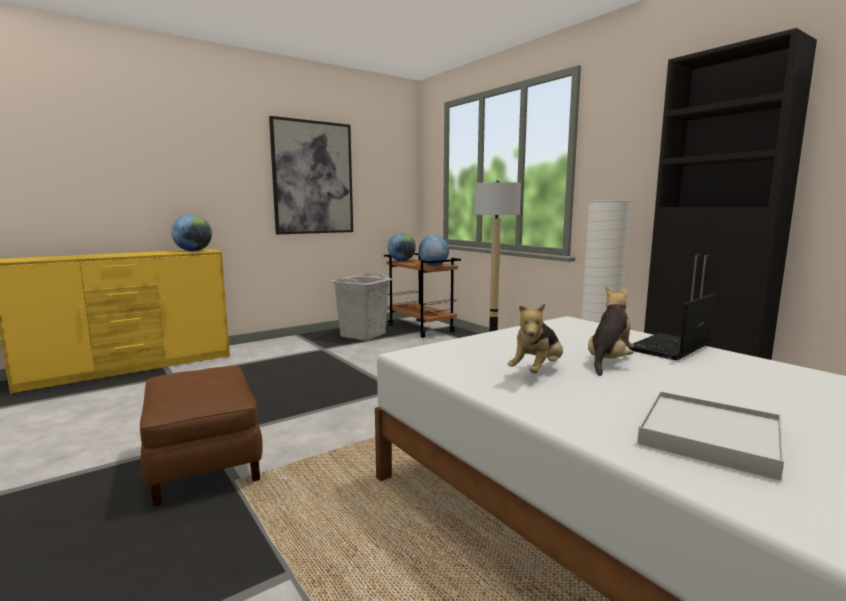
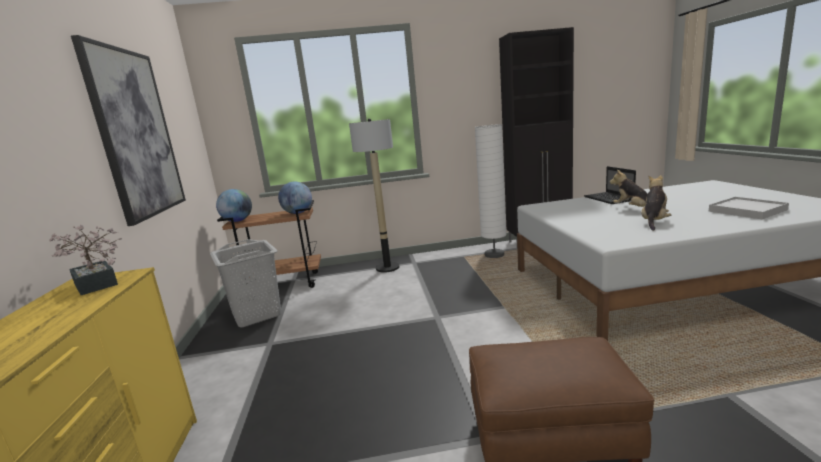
camera: 60 degrees left, 5 degrees up
(193, 251) = (96, 286): globe -> potted plant
(537, 371) = (654, 222): plush toy -> plush toy turned 120 degrees counterclockwise

